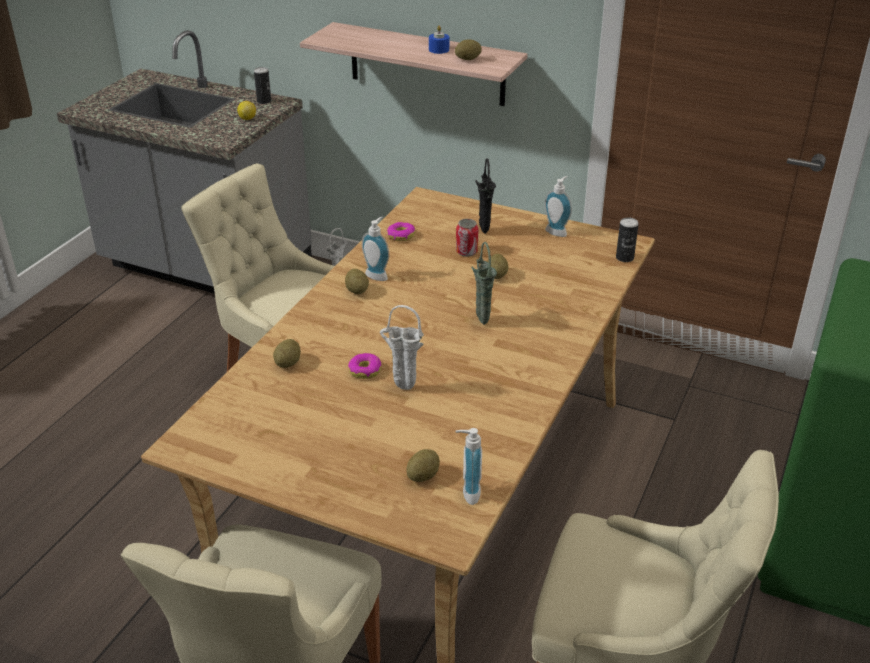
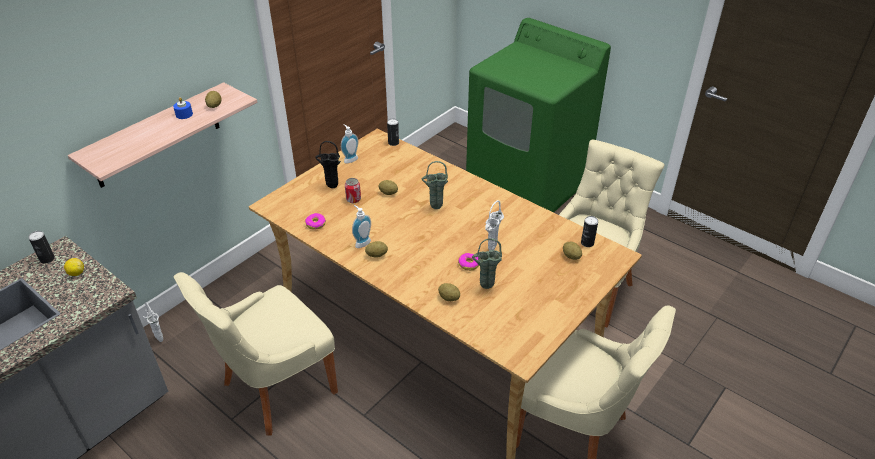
camera: 75 degrees left, 5 degrees up
(317, 392) = (485, 288): none -> green vase
(467, 493) = (587, 243): soap dispenser -> can

